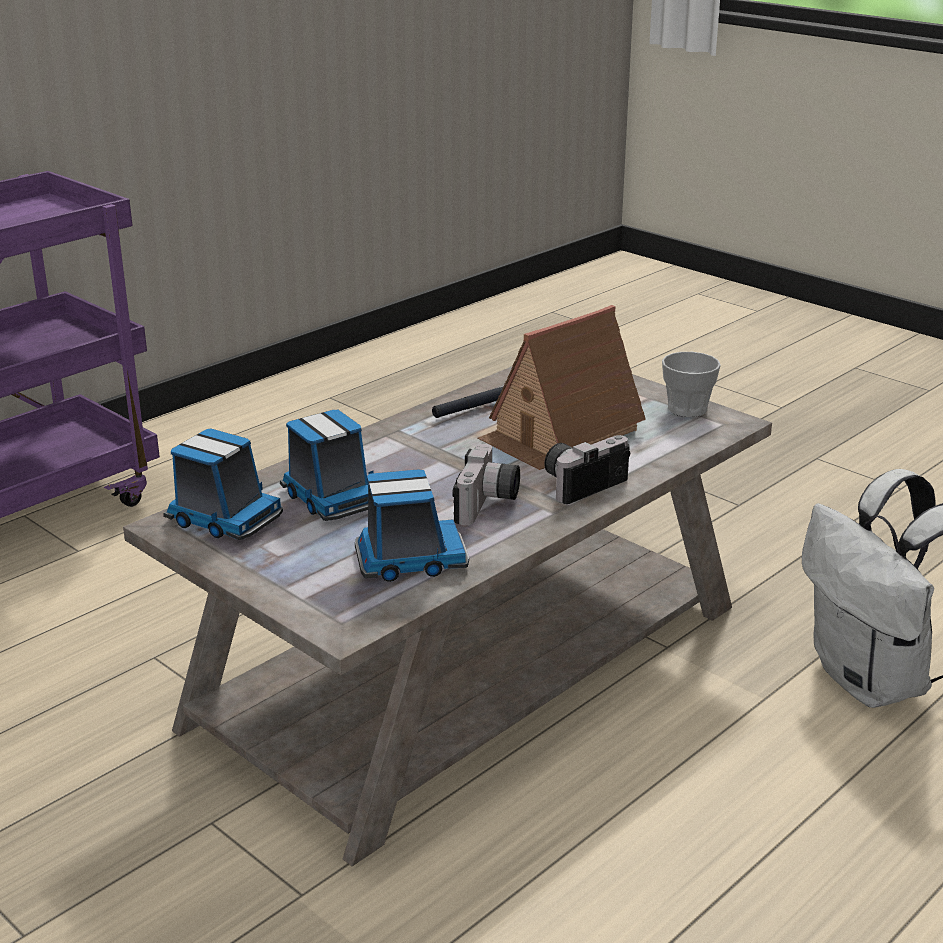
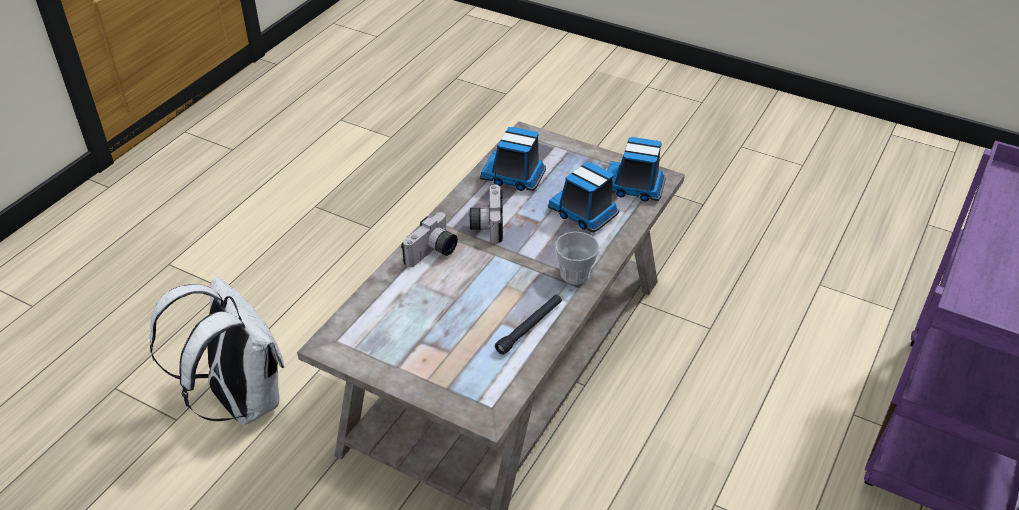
camera: 165 degrees right, 15 degrees up
(408, 560) = (514, 176): toy truck -> toy truck turned 45 degrees clockwise
(560, 434) = (459, 303): toy house -> none
(687, 409) = (365, 356): cup -> cup (575, 274)

